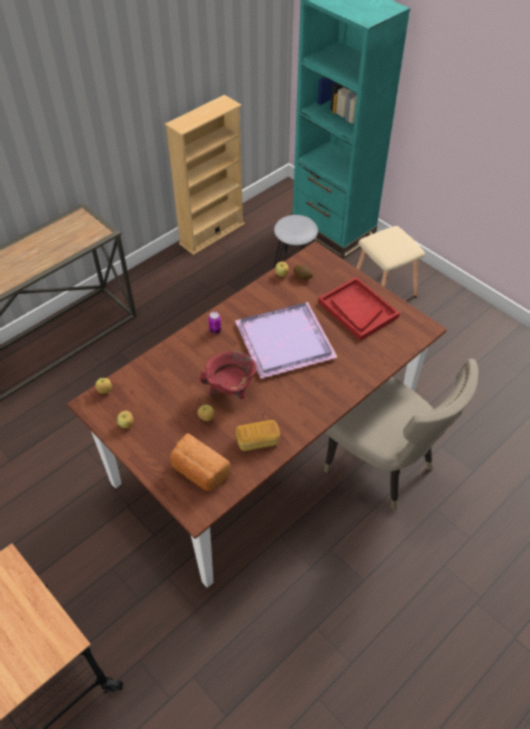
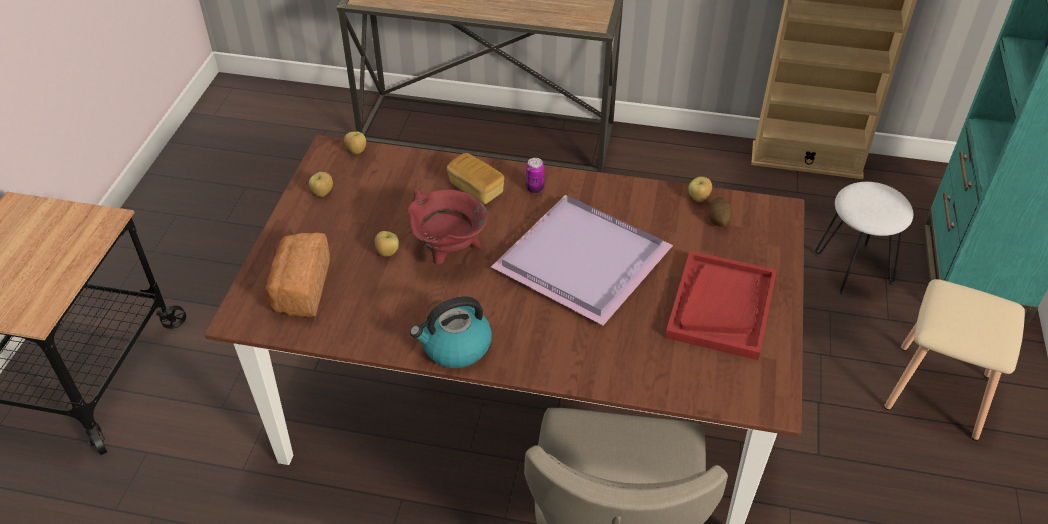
camera: 55 degrees right, 5 degrees down
(257, 441) = (390, 318): bread -> bread (476, 188)
(301, 423) = (455, 347): none -> kettle

